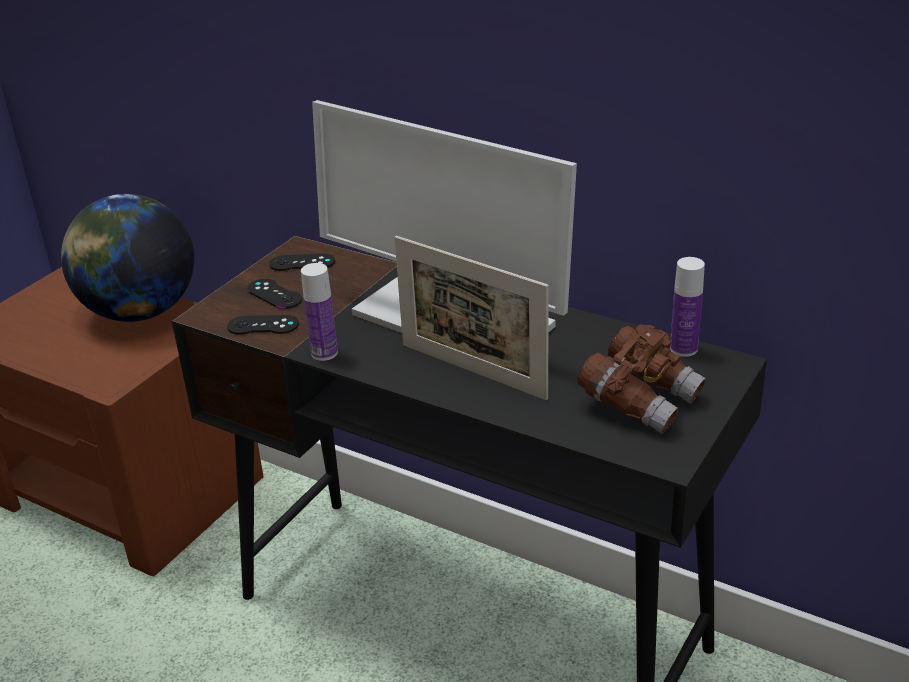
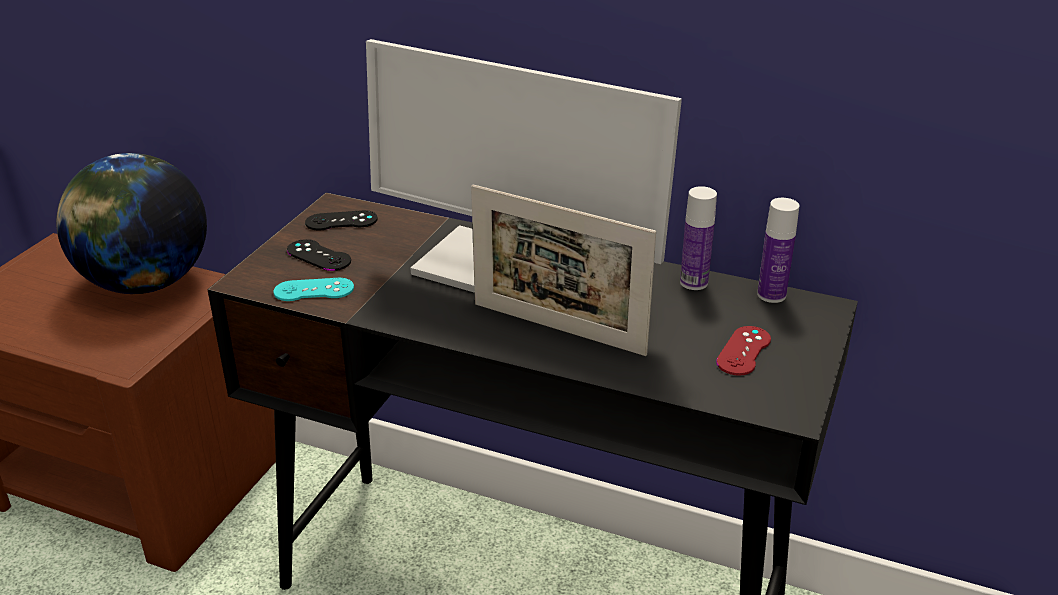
camera: 10 degrees left, 0 degrees up
(263, 325) = (314, 290): black game controller -> turquoise game controller
(324, 353) = (390, 317): bottle -> bottle (693, 282)
(640, 400) = (744, 351): brown binoculars -> red game controller

